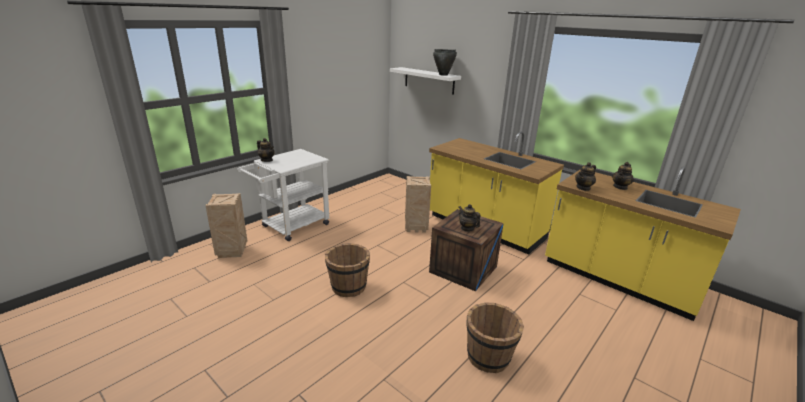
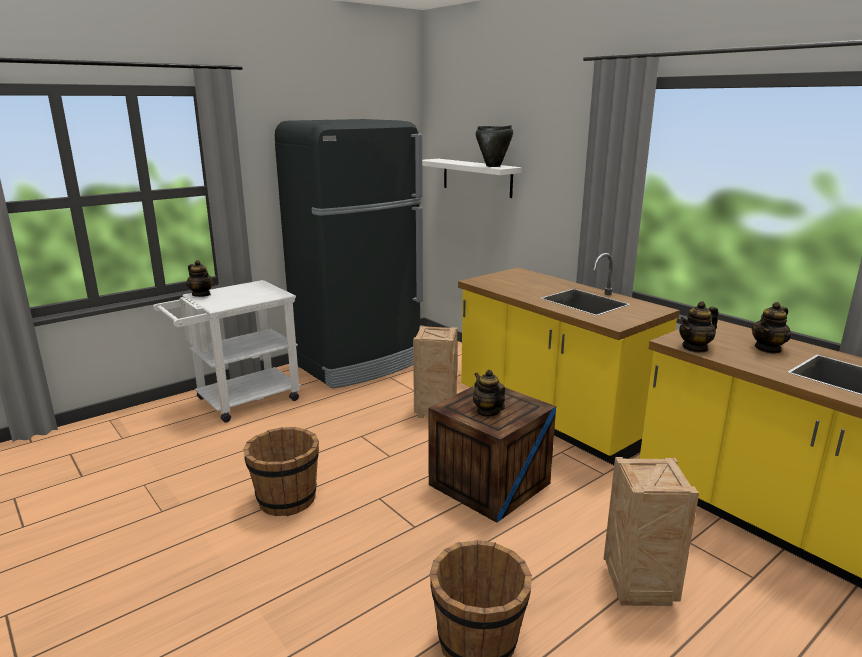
camera: 10 degrees right, 5 degrees down
(231, 251) = (135, 432): crate -> crate (637, 586)
(357, 198) = (359, 363): none -> black fridge

